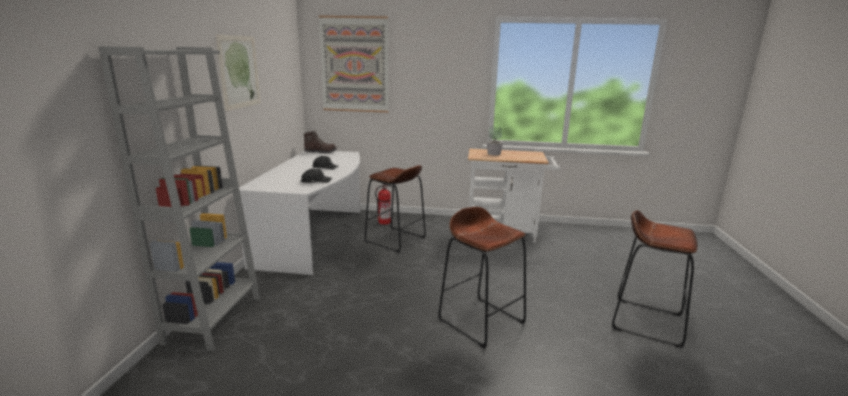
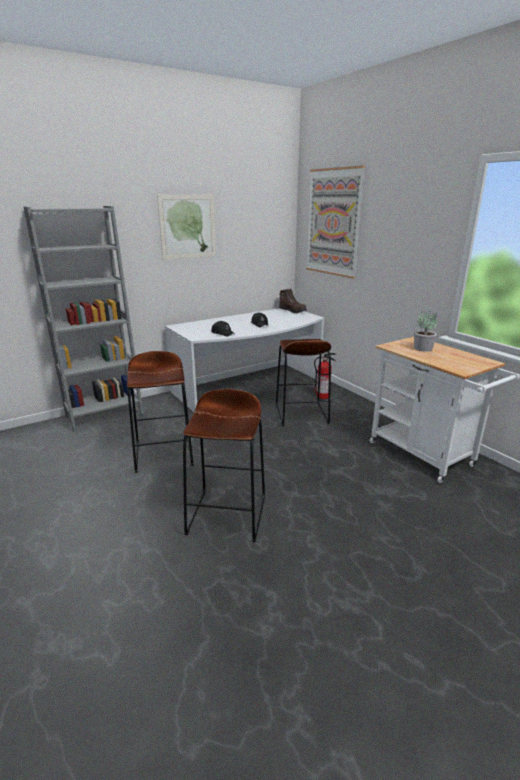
camera: 50 degrees right, 5 degrees up
(647, 321) = (388, 645): brown stool -> brown stool (164, 454)

